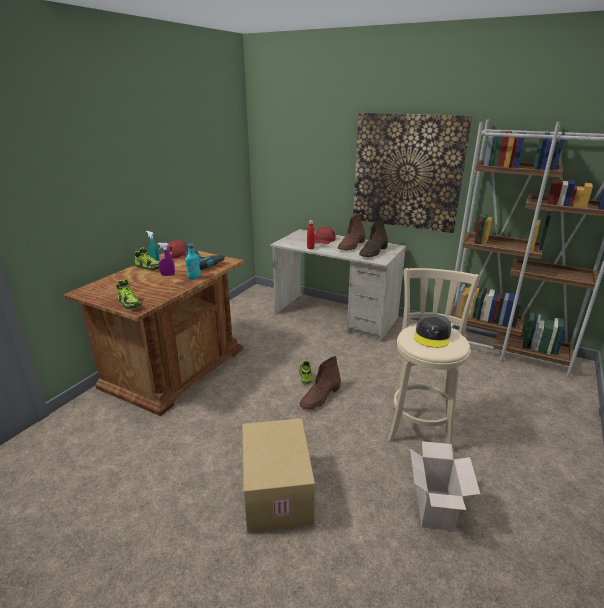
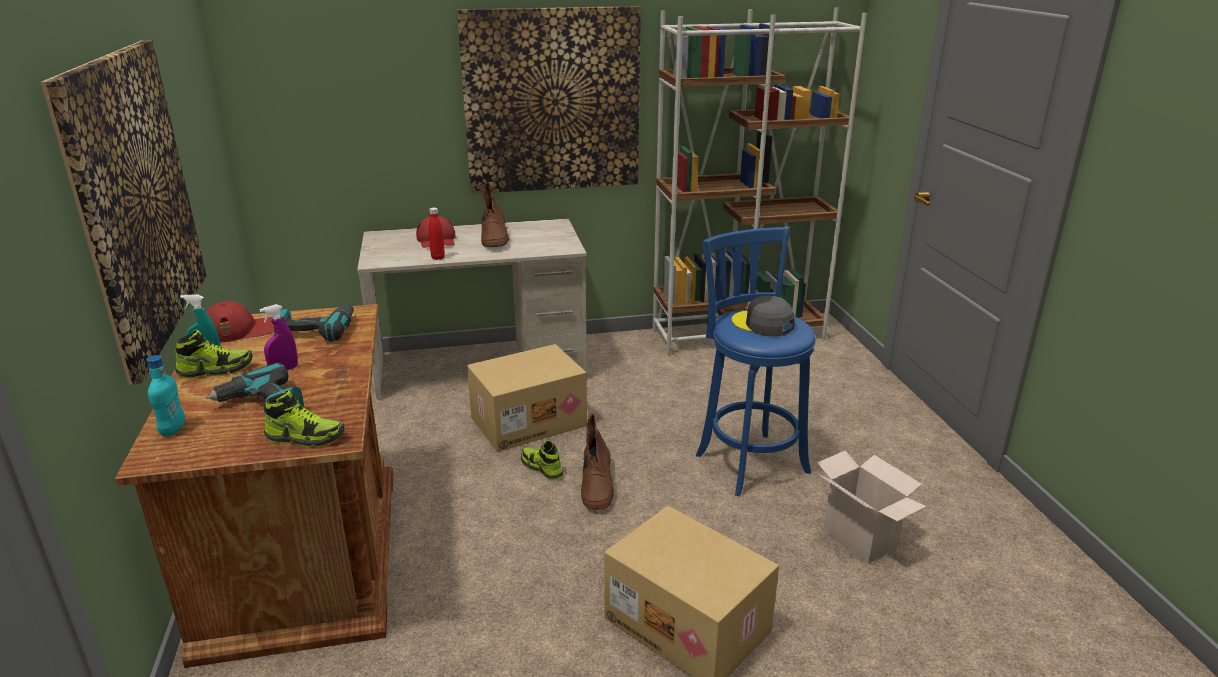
camera: 40 degrees left, 0 degrees up
(139, 286) = (262, 405): none -> power drill
(140, 184) = (135, 200): none -> picture
(194, 278) = (344, 358): turquoise bottle -> turquoise bottle (173, 430)
(326, 350) = (528, 421): none -> cardboard box
(373, 252) = (541, 239): brown boot -> none
(420, 425) = (749, 460): beige stool -> blue stool
(432, 336) = (763, 324): grey cap -> grey cap turned 150 degrees clockwise

